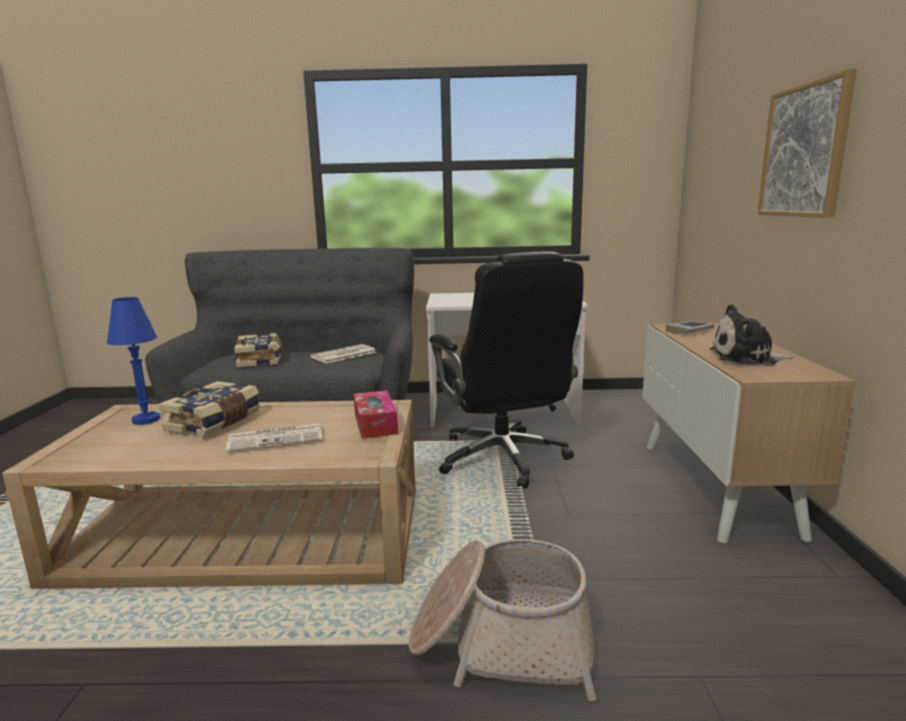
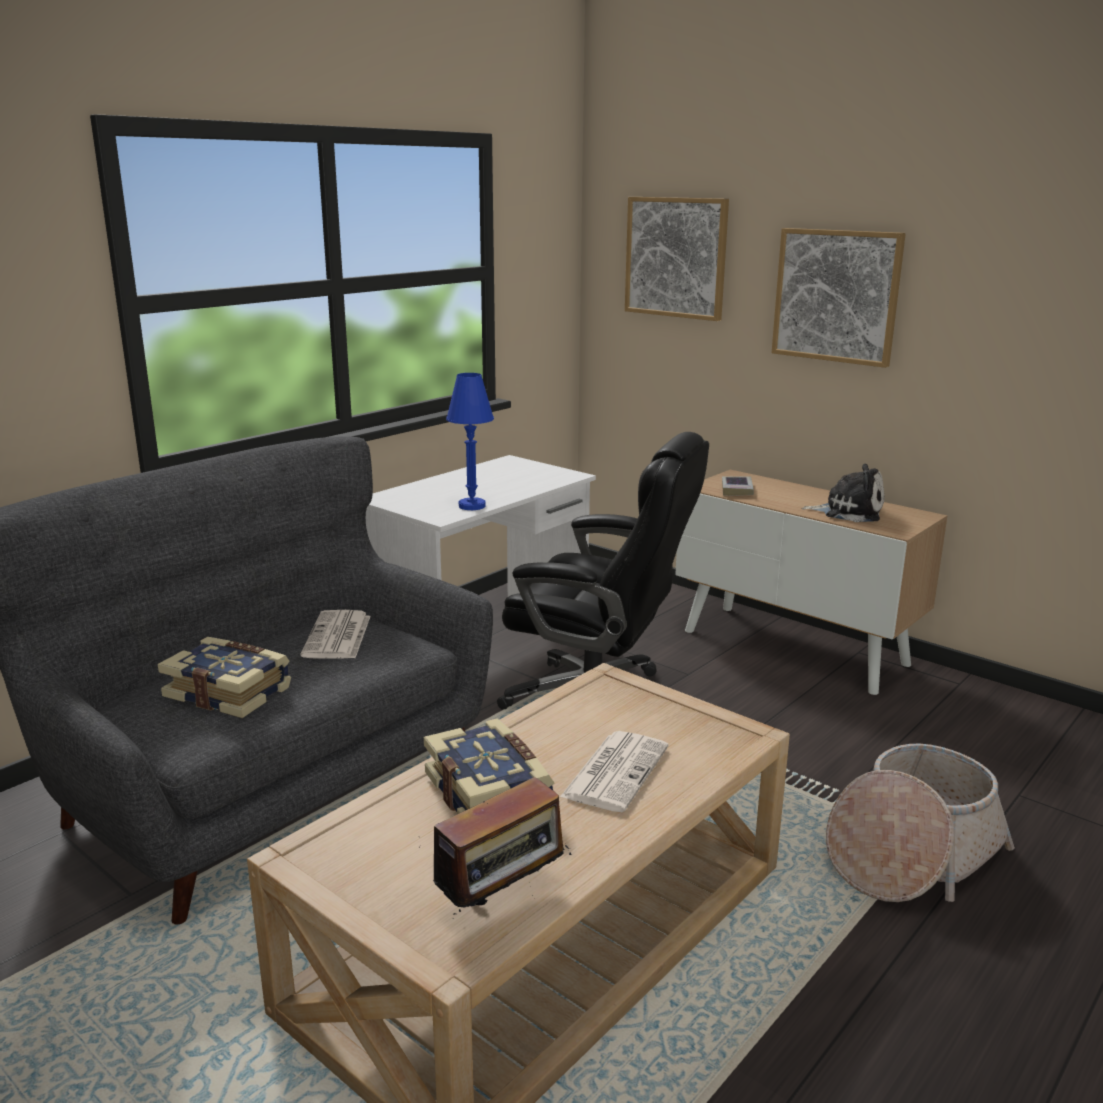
camera: 50 degrees left, 5 degrees up
(108, 455) = (503, 900): none -> radio
(146, 420) = (382, 844): blue table lamp -> blue table lamp (472, 506)
(375, 423) = (655, 704): tissue box -> none
(722, 142) = (676, 257): none -> picture
(746, 358) = (849, 512): plush toy -> plush toy turned 120 degrees counterclockwise

